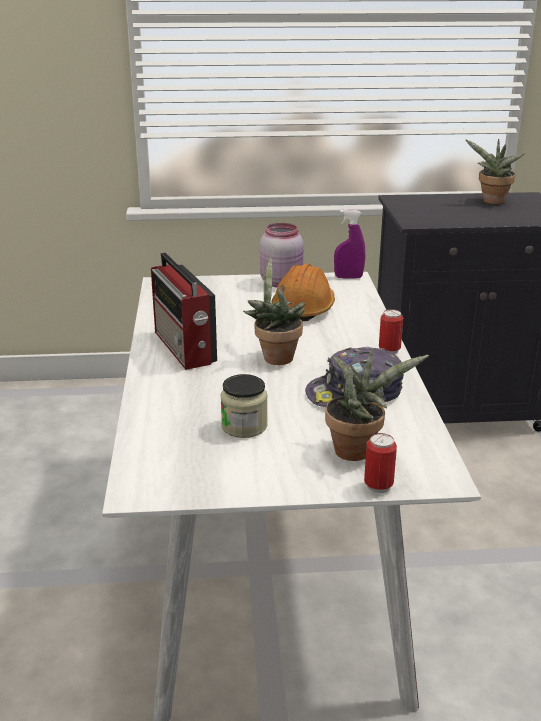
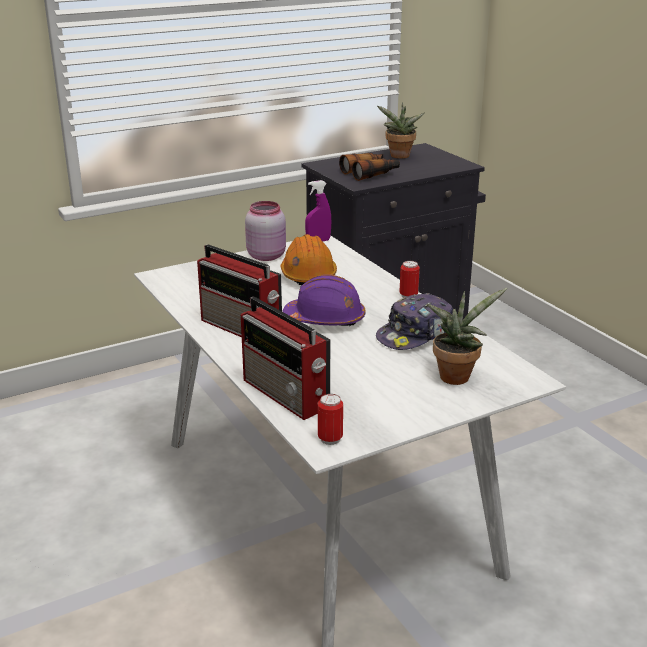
camera: 25 degrees left, 0 degrees up
(156, 425) = (286, 395): none -> radio
(244, 426) = (357, 379): jar -> none
(275, 356) = (325, 319): potted plant -> purple hard hat
(378, 486) = (495, 397): can -> can (330, 439)
(441, 214) = (370, 173): none -> binoculars

